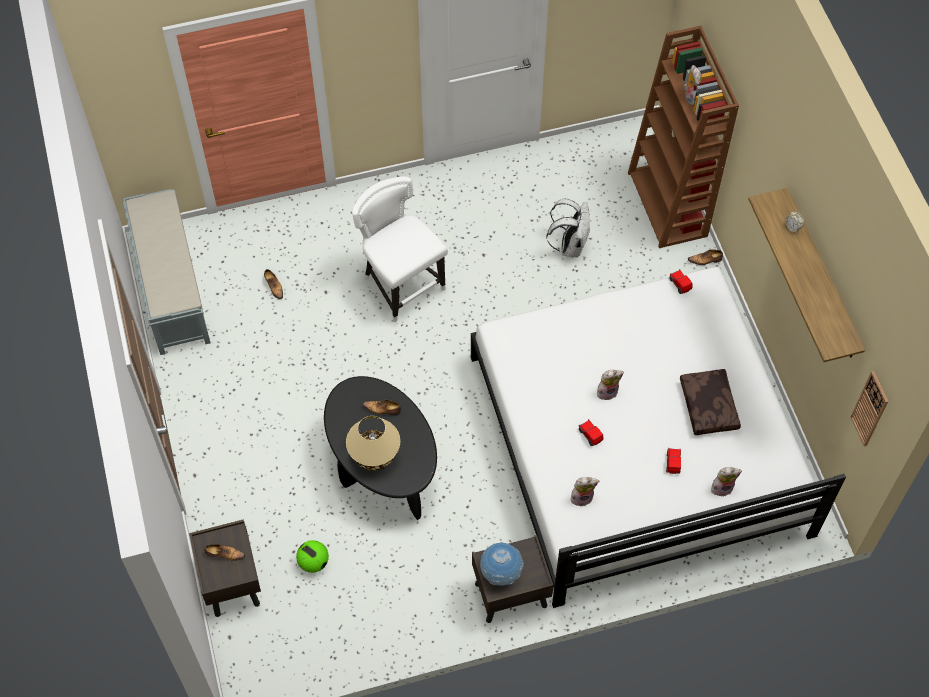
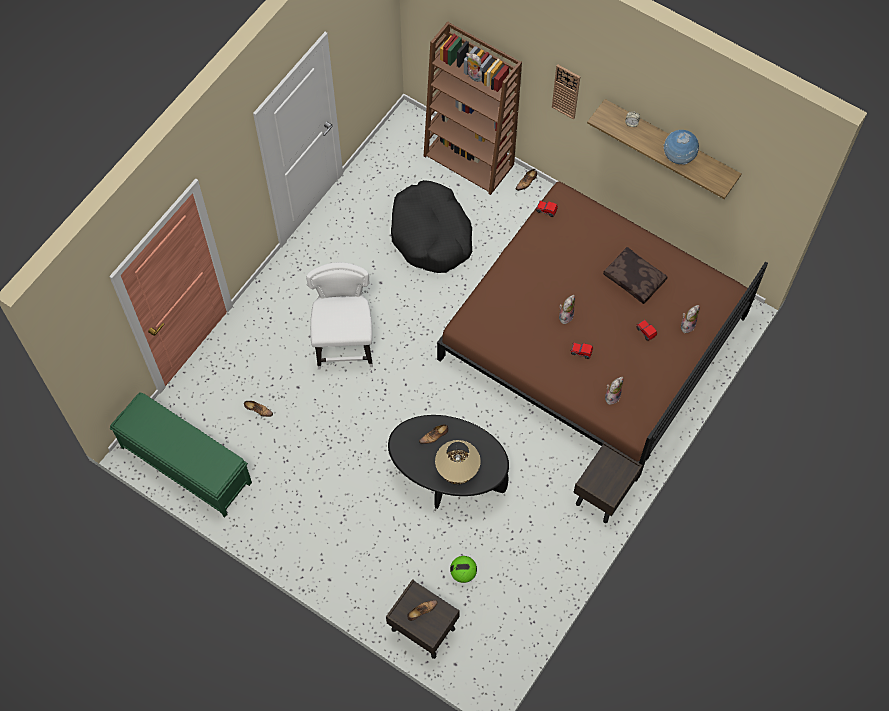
camera: 40 degrees left, 5 degrees up
(171, 287) = (185, 464): grey bench -> green bench
(401, 285) = (345, 344): white chair -> white chair turned 75 degrees clockwise
(501, 573) = (604, 483): globe -> globe (678, 157)
(570, 245) = (431, 234): white backpack -> black dog bed
(637, 445) = (593, 338): white bed -> brown bed
(870, 409) = (761, 209): wall clock -> wall clock (566, 91)

